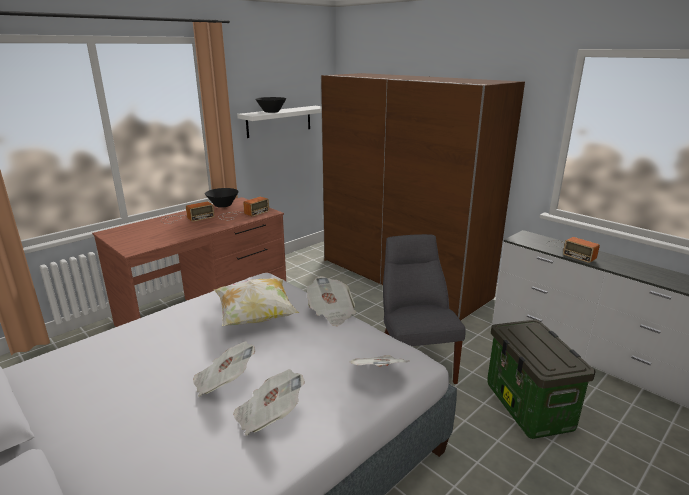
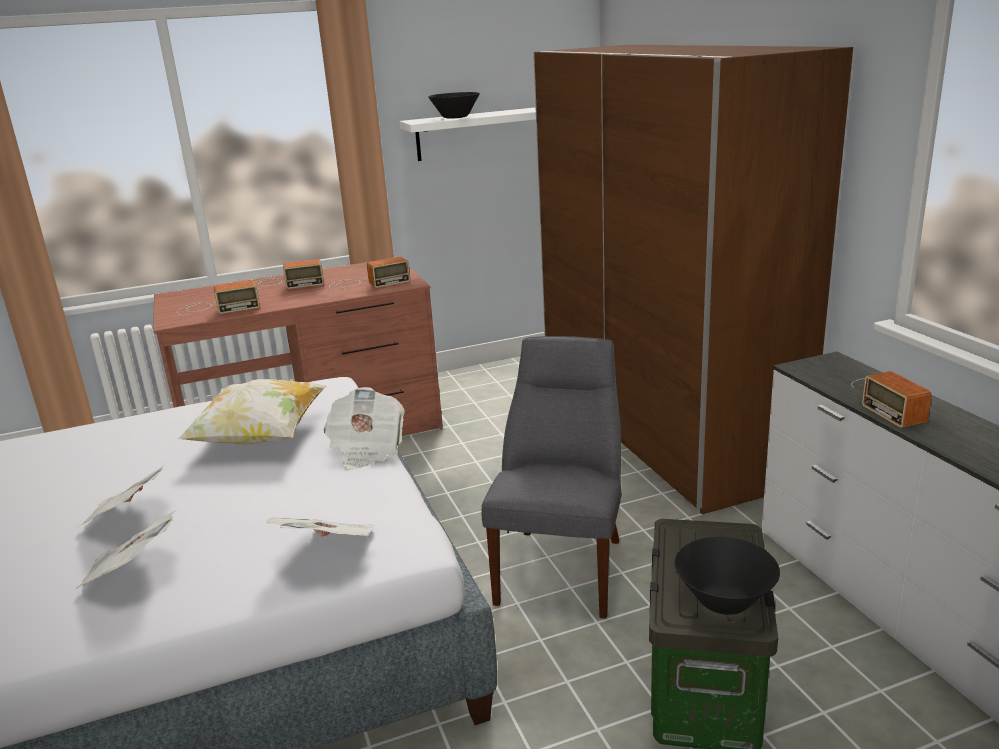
camera: 25 degrees right, 0 degrees up
(155, 238) = (216, 308): none -> radio
(223, 205) = (356, 268): black bowl -> black bowl (724, 600)

